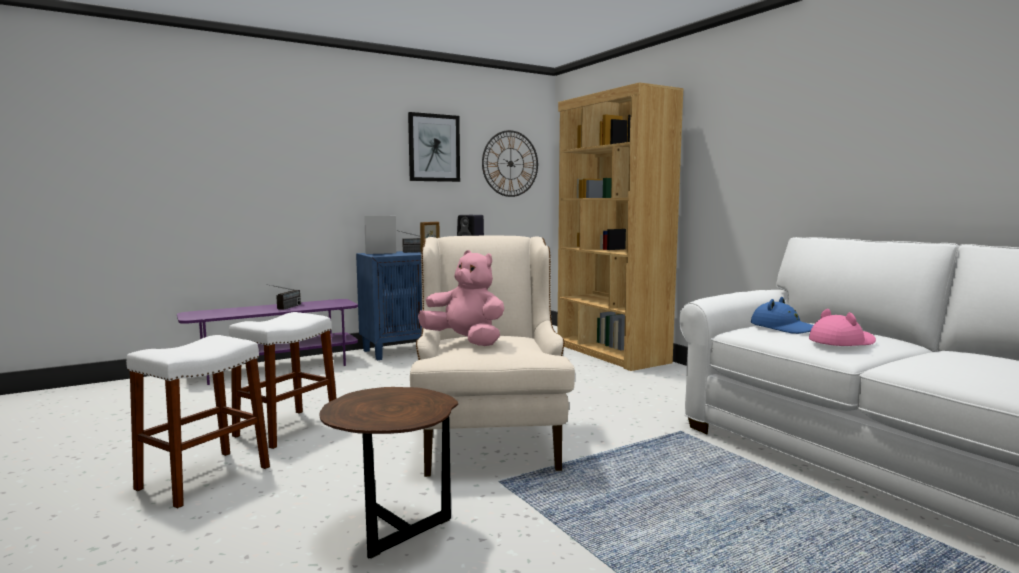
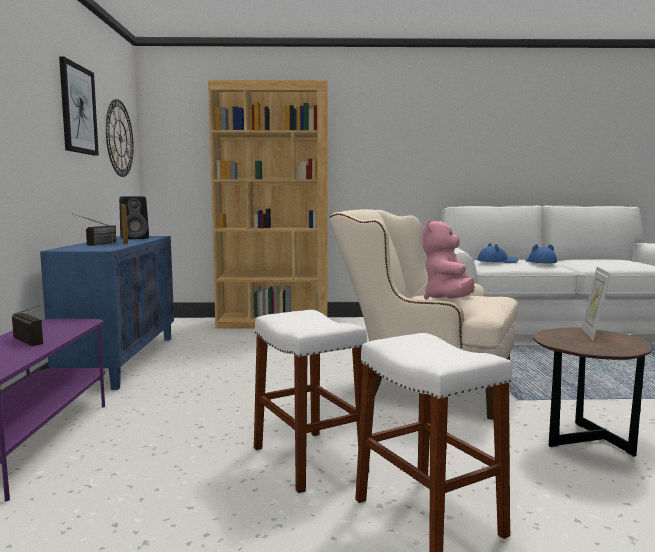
camera: 60 degrees left, 0 degrees up
(381, 253) = (84, 248): picture frame -> picture frame (593, 334)
(465, 341) = (449, 300): pink plush toy -> pink plush toy turned 45 degrees counterclockwise
(842, 342) = (540, 262): pink hat -> blue hat

